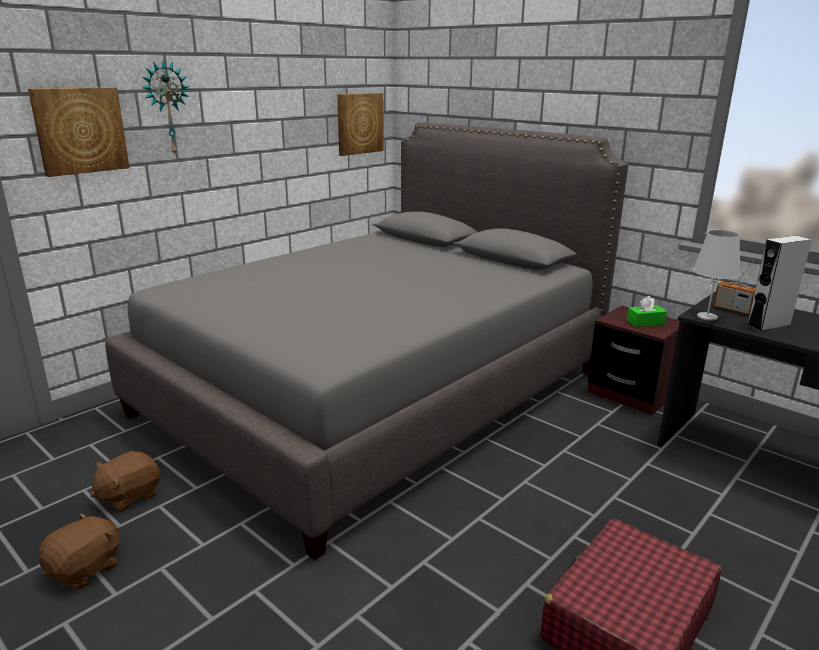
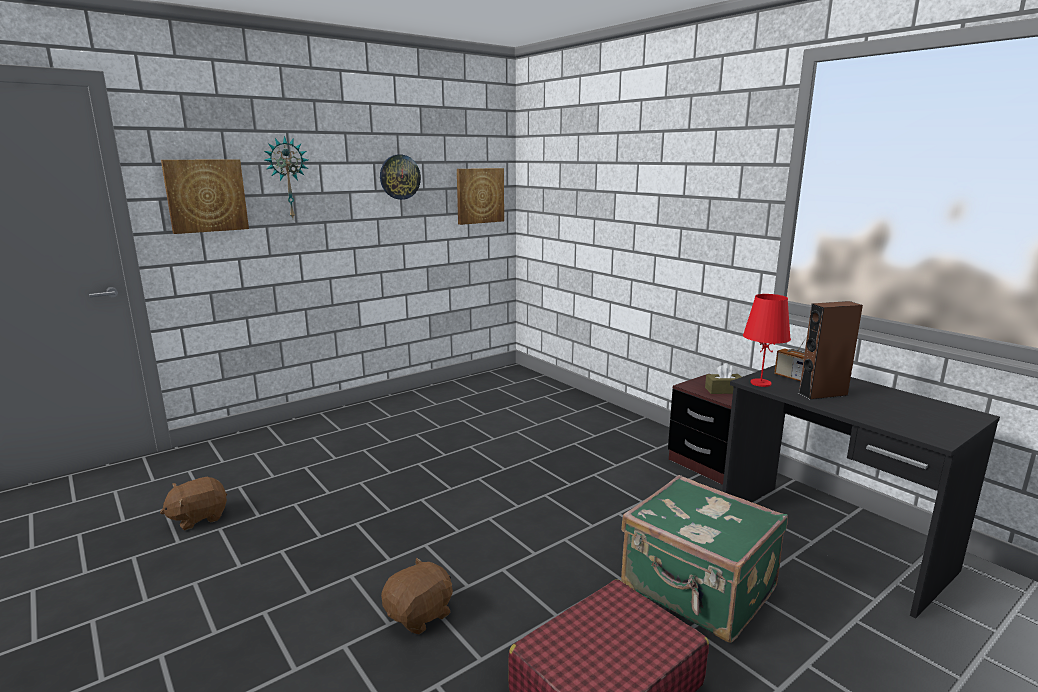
camera: 10 degrees right, 5 degrees down
(86, 569) = (132, 576): brown plush toy -> brown plush toy (420, 615)
(281, 104) = (399, 177): none -> wall clock
(378, 392) = (461, 445): grey bed -> none
(645, 322) = (724, 390): green tissue box -> brown tissue box
(668, 519) = (698, 590): none -> green suitcase
(707, 317) = (760, 383): white table lamp -> red table lamp
(768, 325) = (822, 394): grey speaker -> brown speaker

